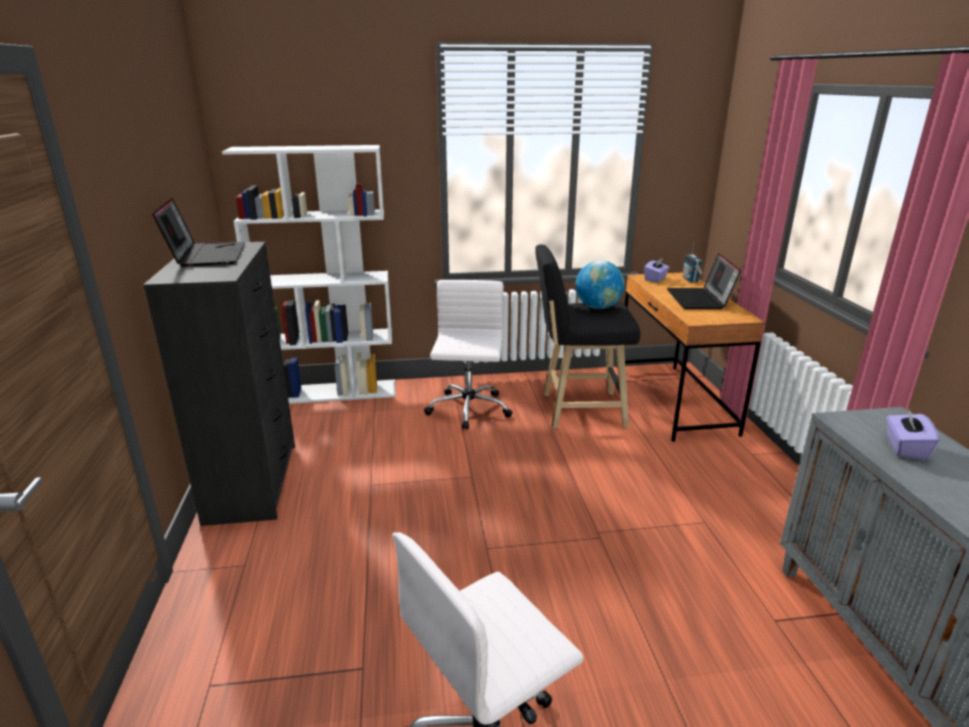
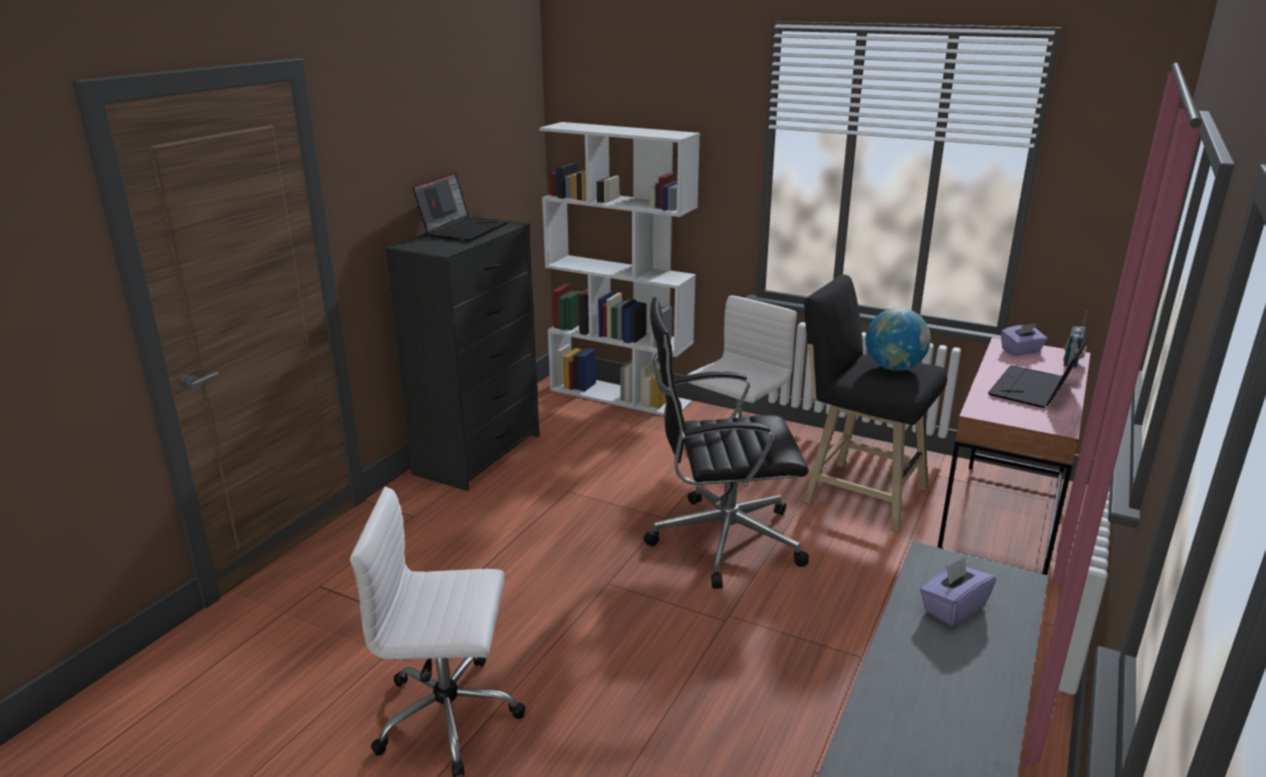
camera: 35 degrees right, 0 degrees up
(530, 477) = (721, 540): none -> black office chair
(673, 401) = (1001, 524): brown desk -> pink desk

